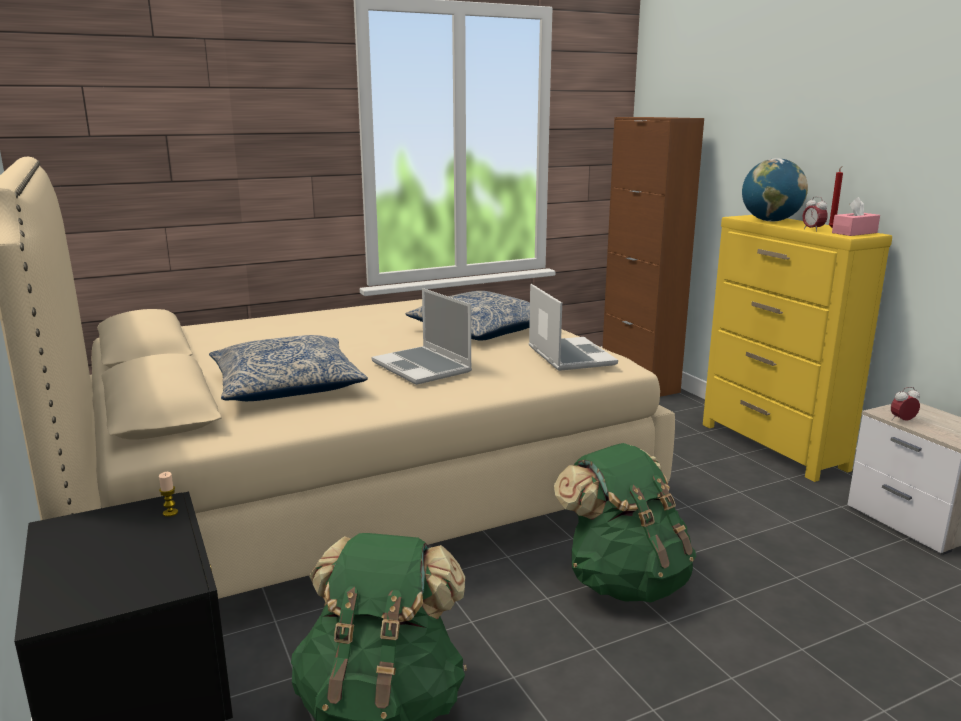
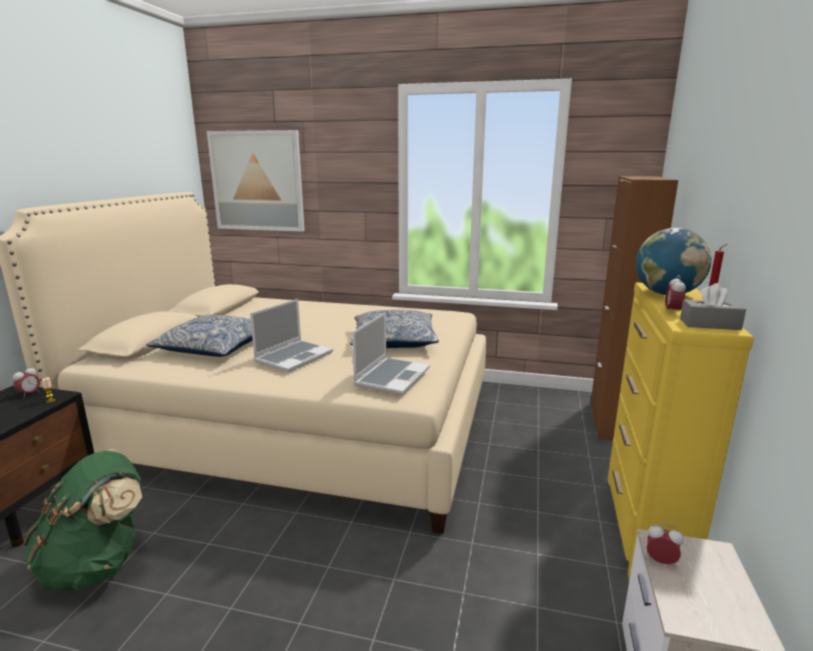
camera: 40 degrees right, 0 degrees up
(102, 520) = (29, 394): none -> alarm clock
(124, 135) = (257, 181): none -> picture
(423, 367) = (294, 357): laptop -> laptop turned 150 degrees counterclockwise
(624, 581) = (327, 573): green backpack -> none
(854, 233) = (709, 324): pink tissue box -> grey tissue box

